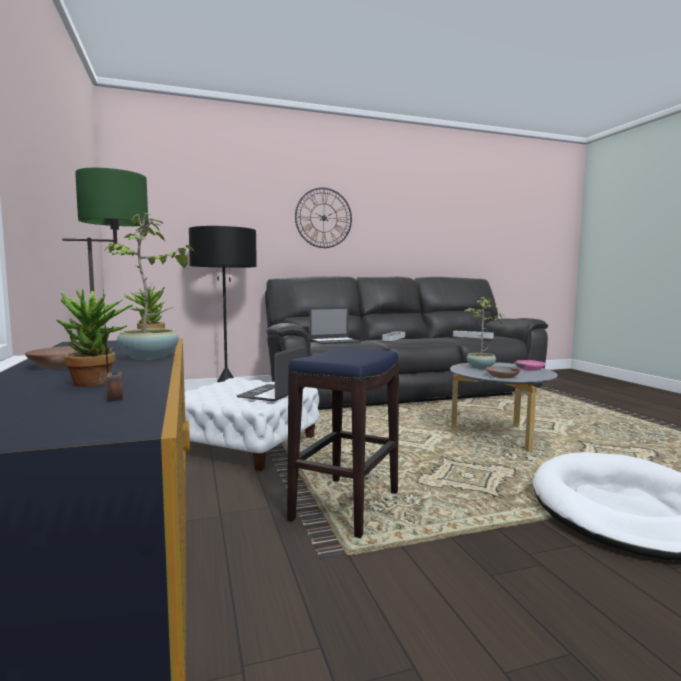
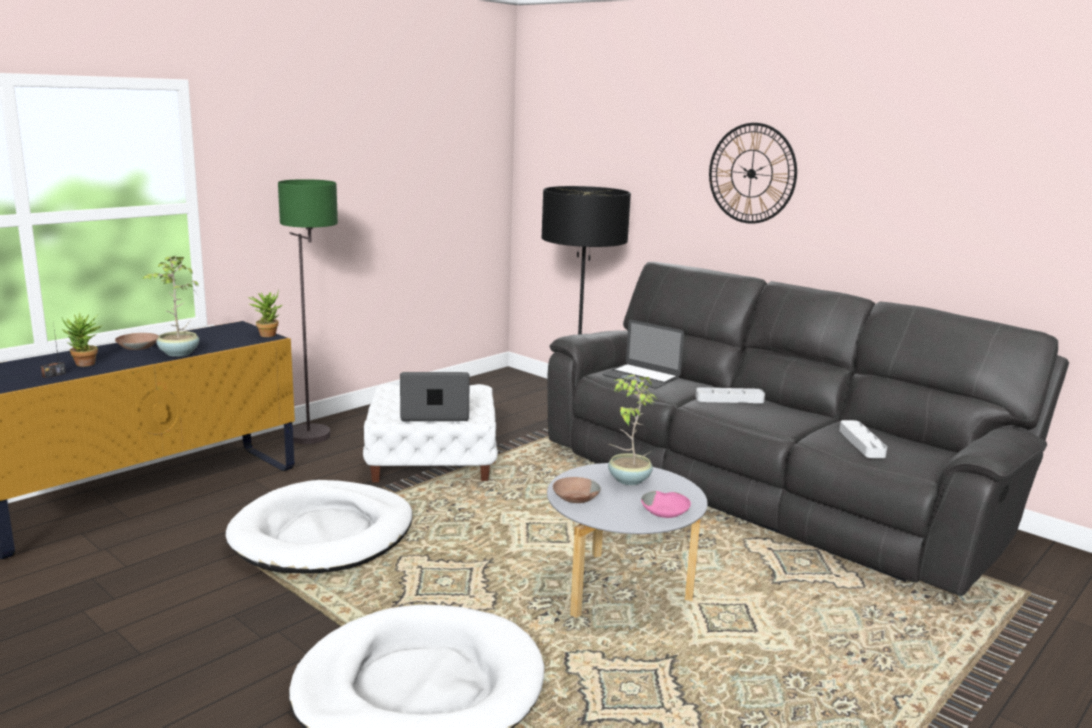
camera: 60 degrees right, 10 degrees up
(346, 506) = (323, 534): stool -> white dog bed

